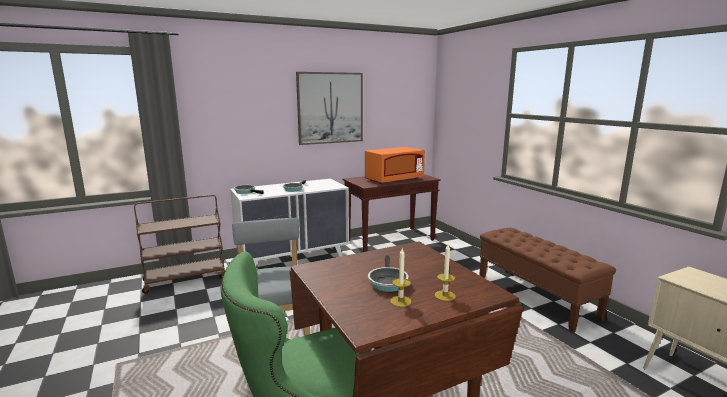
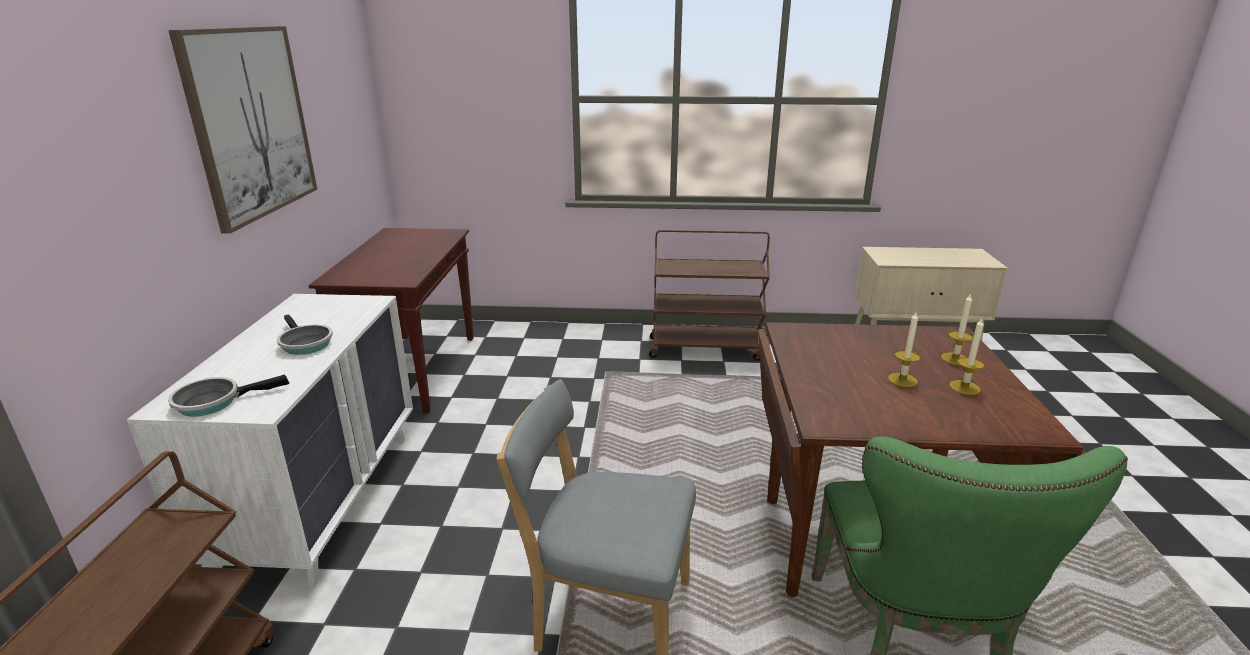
camera: 60 degrees left, 10 degrees up
(387, 282) = (902, 380): frying pan -> candle
(394, 180) = (412, 254): orange microwave -> none
(535, 298) = (705, 348): brown bench -> brown cart

